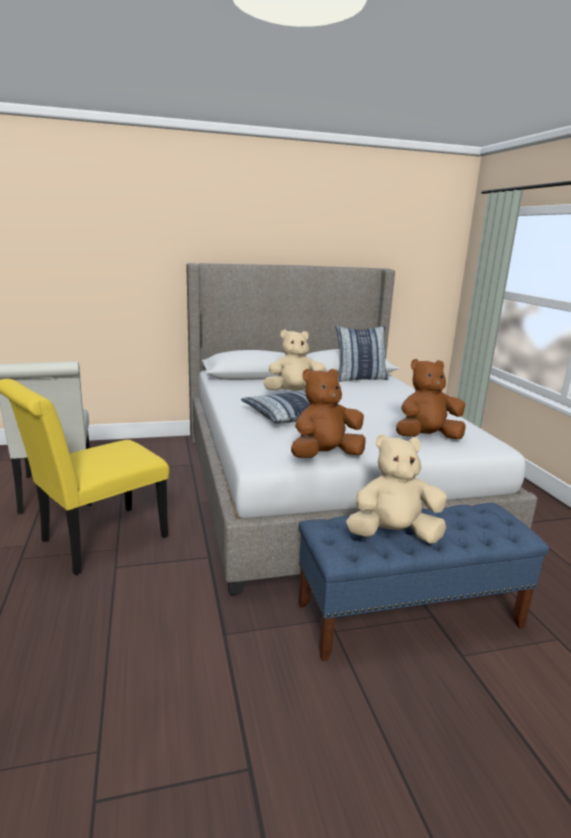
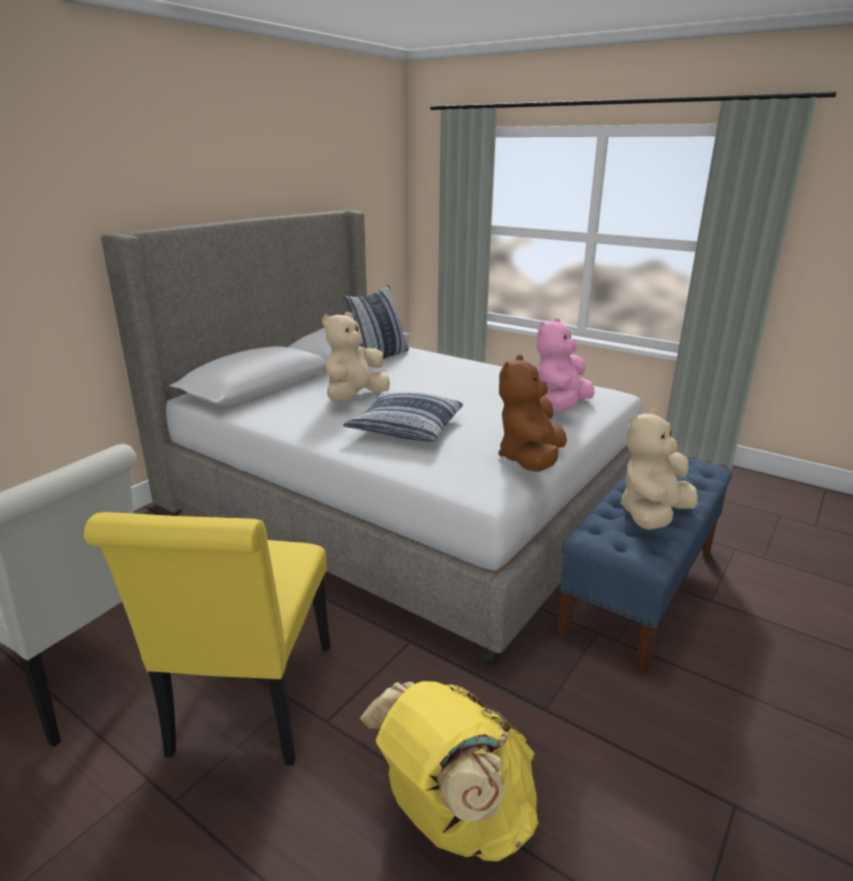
camera: 40 degrees left, 5 degrees up
(100, 644) = (453, 816): none -> yellow backpack
(426, 438) = (561, 406): brown plush toy -> pink plush toy

